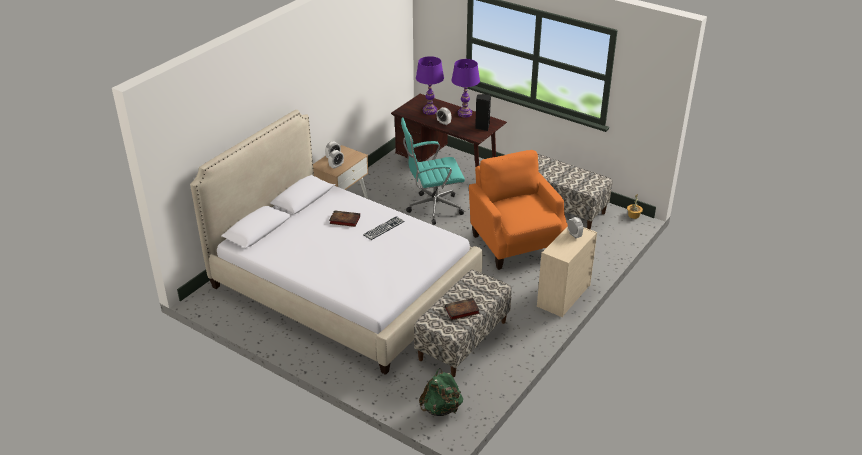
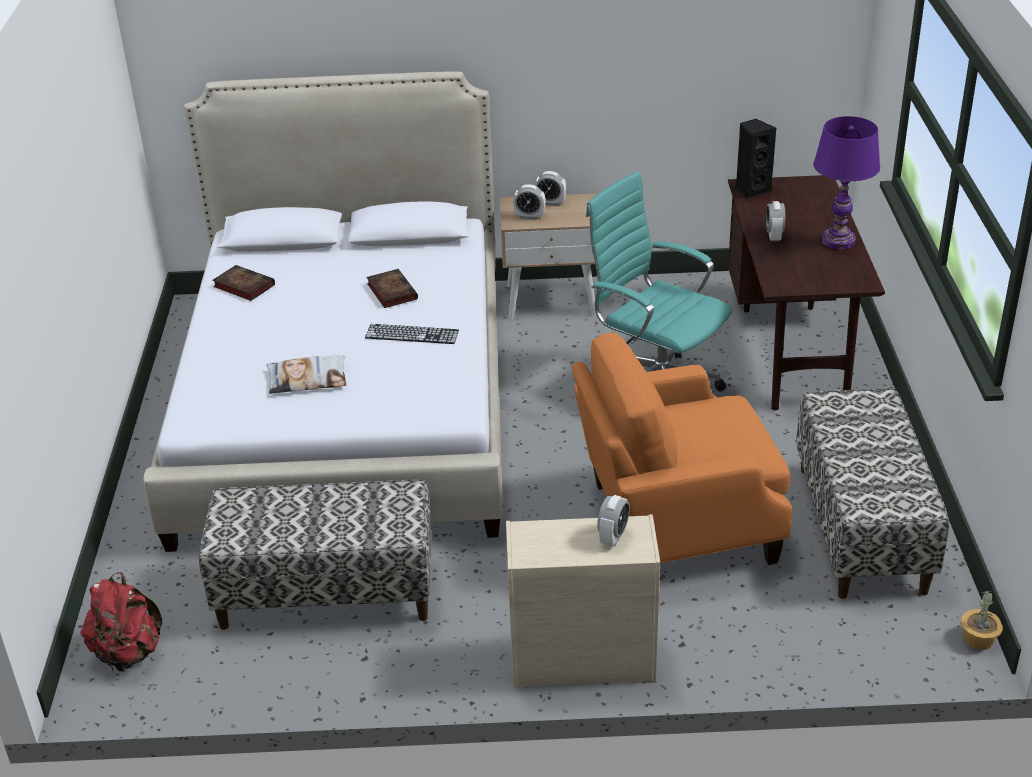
camera: 55 degrees right, 0 degrees up
(383, 265) = (307, 380): none -> pillow
(429, 111) = (790, 208): purple table lamp -> none
(441, 409) = (128, 653): green backpack -> red backpack
(461, 311) = (290, 523): book -> book (242, 286)
(482, 126) = (823, 276): black speaker -> black speaker (752, 190)
(516, 242) = (676, 523): orange armchair -> orange armchair turned 135 degrees counterclockwise

